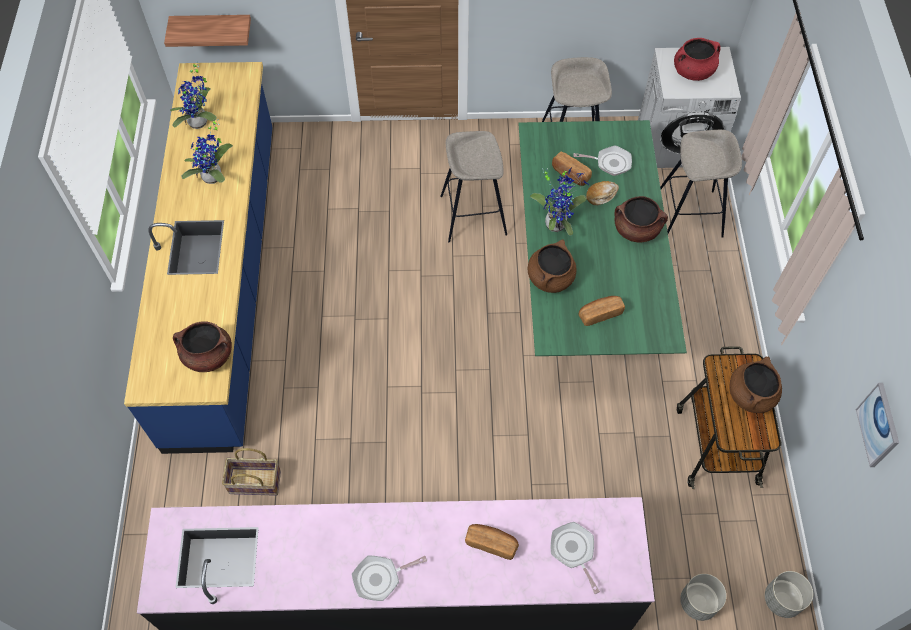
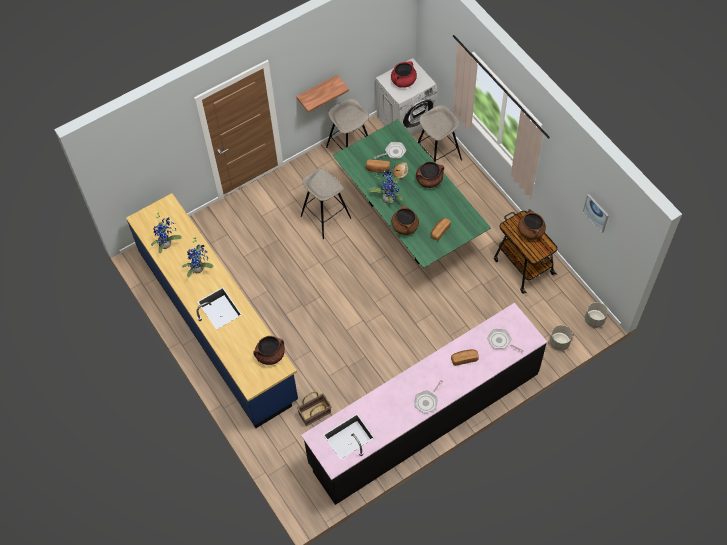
camera: 30 degrees left, 0 degrees up
(212, 27) = (138, 187): shelf -> shelf (317, 91)

